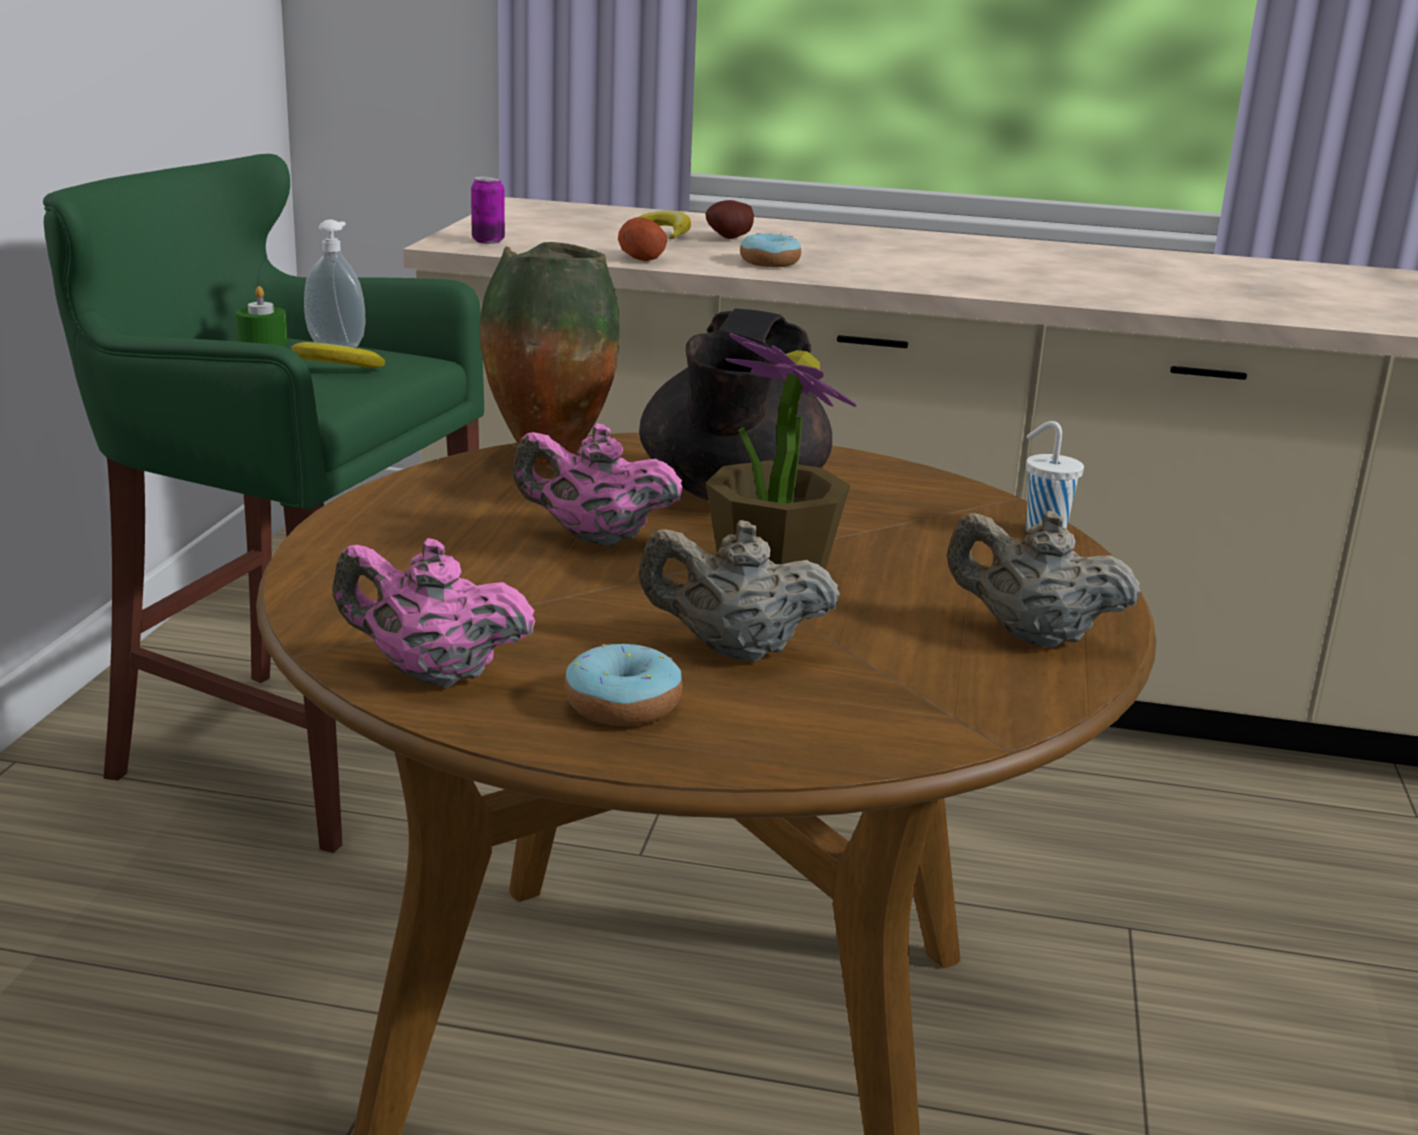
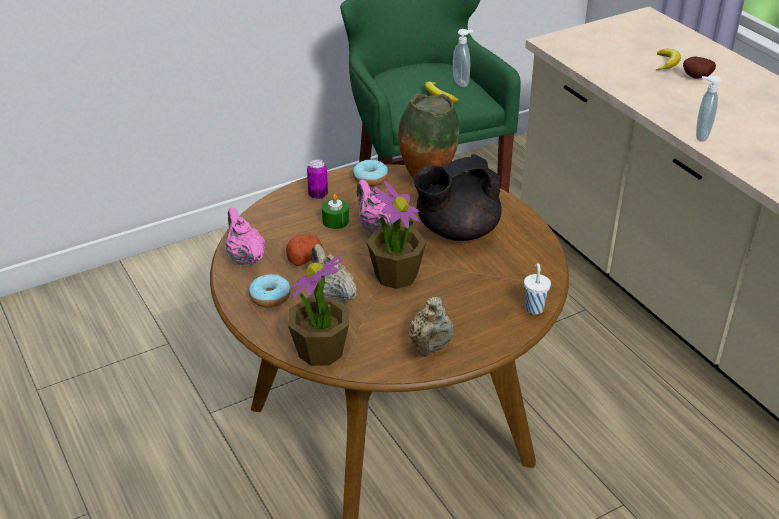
camera: 50 degrees right, 15 degrees up
(263, 342) = (437, 71): green candle -> green candle (335, 221)
(488, 241) = (571, 44): can -> can (318, 195)
(642, 257) = (619, 80): potato -> potato (304, 258)
(769, 262) = (676, 104): donut -> donut (370, 179)
(869, 280) = (700, 136): none -> soap dispenser
(897, 730) = (320, 351): none -> potted plant
(1032, 636) = (430, 346): beige teapot -> beige teapot turned 150 degrees counterclockwise

